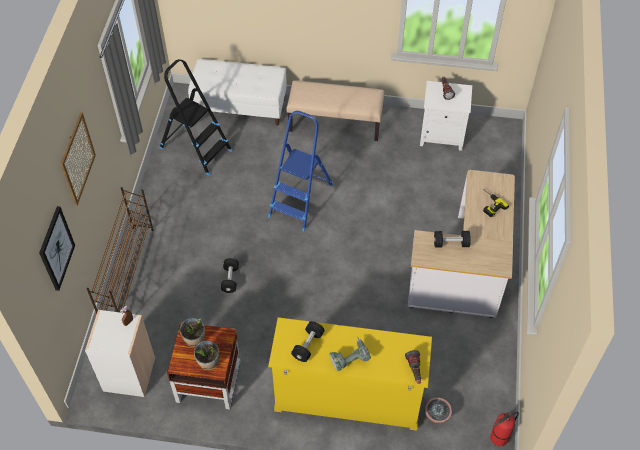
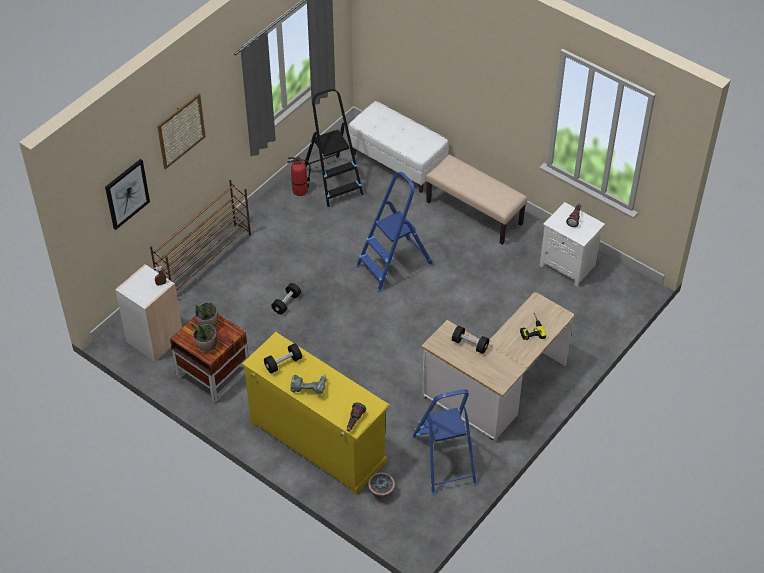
camera: 30 degrees right, 5 degrees down
(465, 356) = (443, 459): none -> blue step ladder
(499, 438) = (422, 535): fire extinguisher -> fire extinguisher (299, 191)

